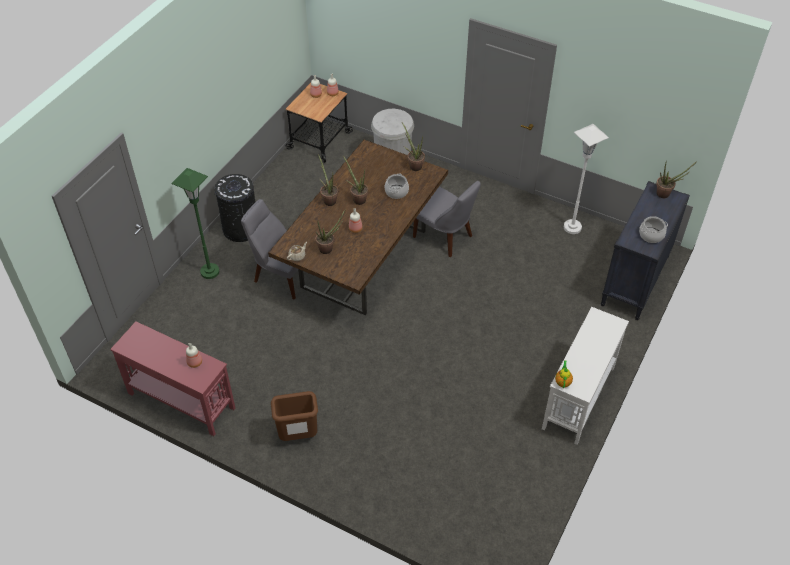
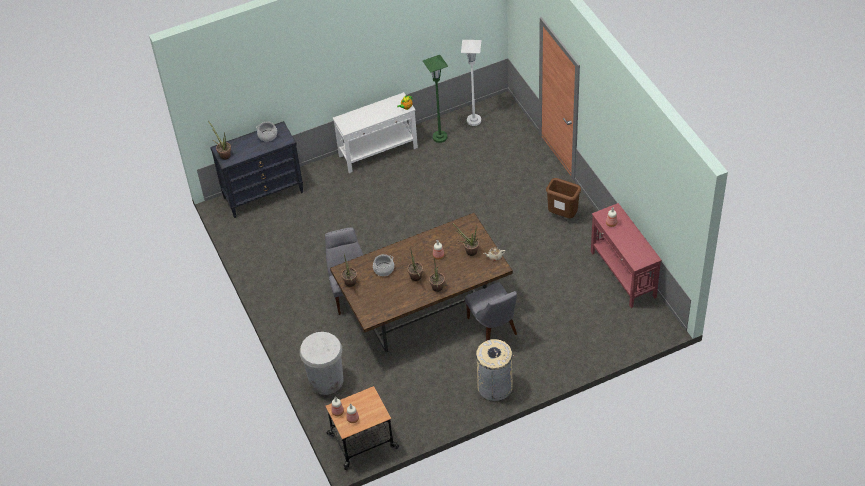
camera: 140 degrees left, 0 degrees up
(210, 272) = (544, 361): green floor lamp -> green floor lamp (440, 137)
(241, 229) = (495, 386): black trash can -> beige trash can
(572, 227) = (256, 251): white floor lamp -> white floor lamp (474, 120)

